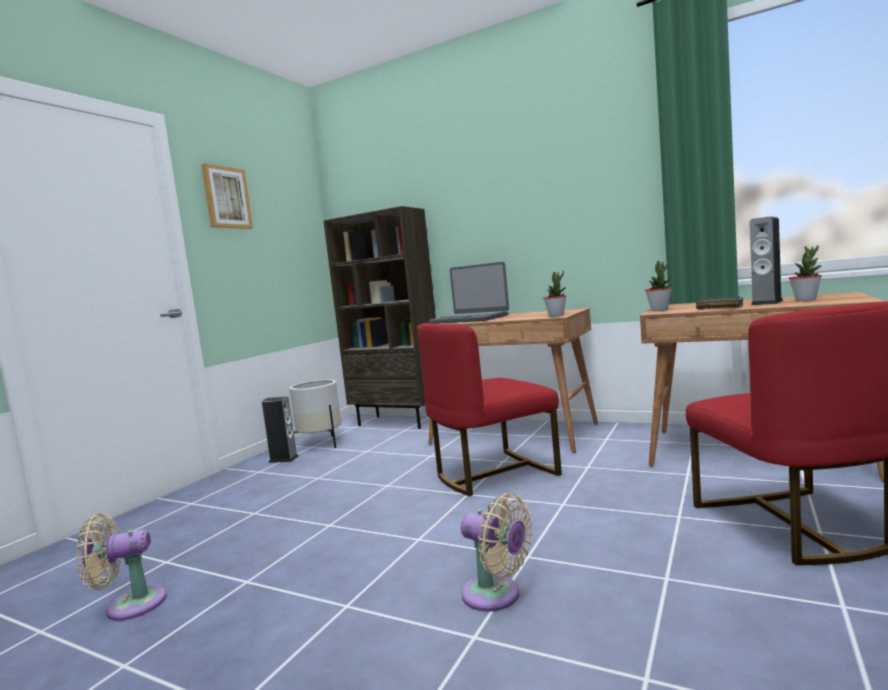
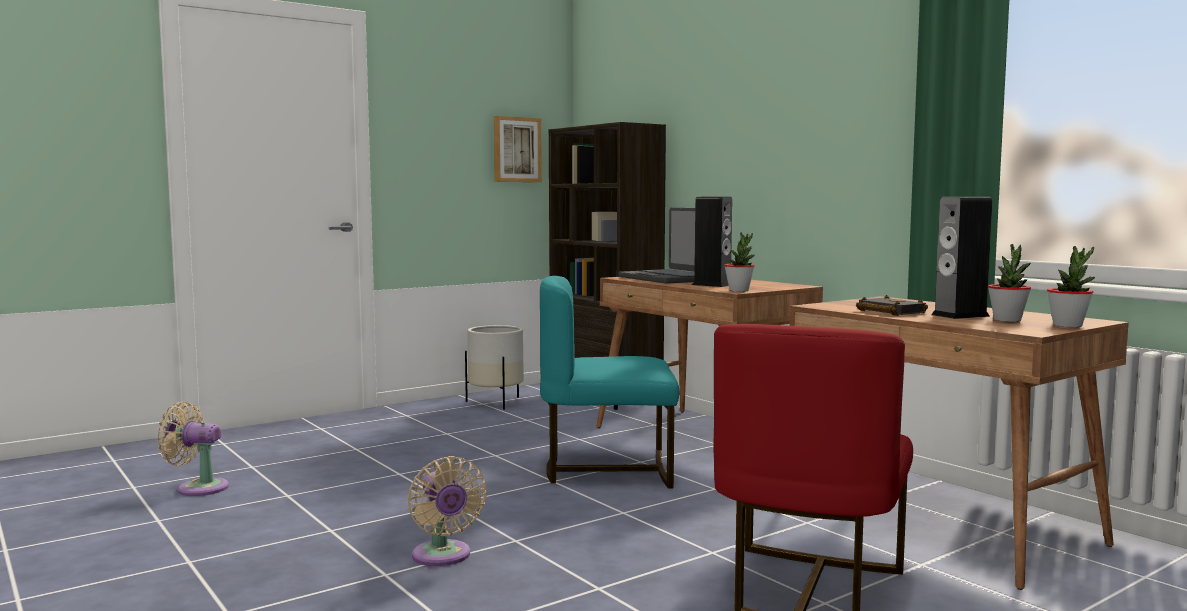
camera: 25 degrees right, 0 degrees up
(226, 197) = (429, 100): picture -> picture (516, 149)
(283, 459) = (442, 409): speaker -> speaker (712, 285)
(493, 474) = (608, 470): red chair -> turquoise chair
(659, 310) = (838, 303): potted plant -> potted plant (1067, 325)

